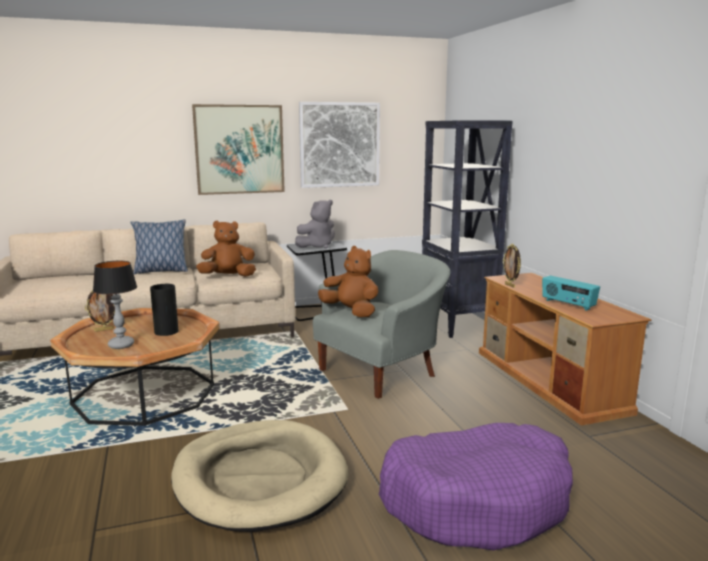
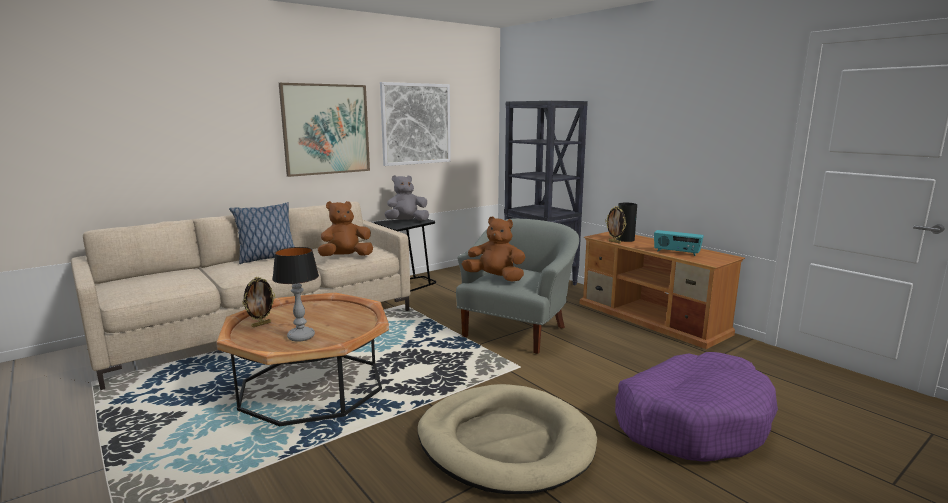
camera: 20 degrees left, 0 degrees up
(166, 331) = (332, 317): vase -> vase (624, 239)
(317, 246) = (406, 222): grey plush toy -> grey plush toy turned 150 degrees counterclockwise

